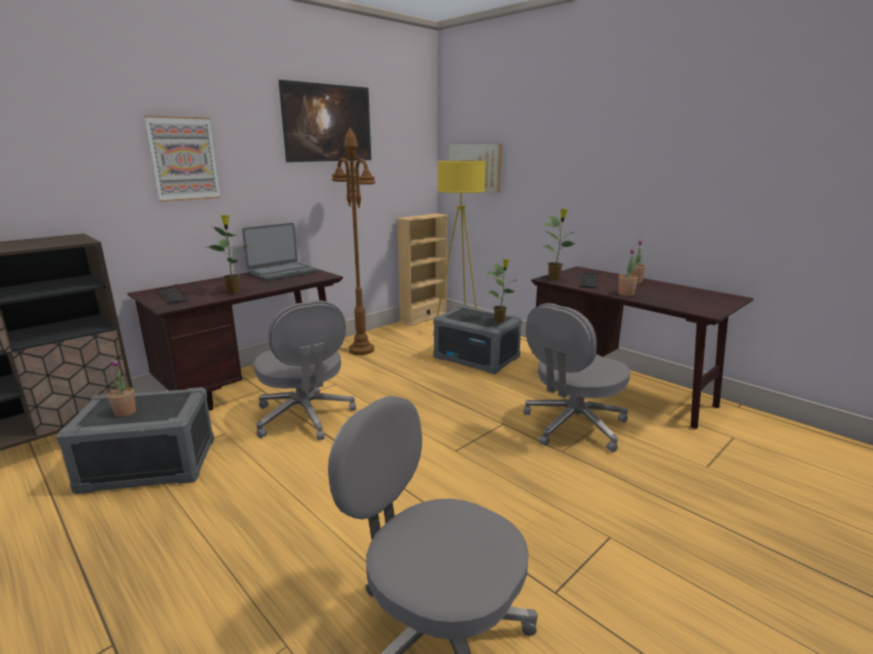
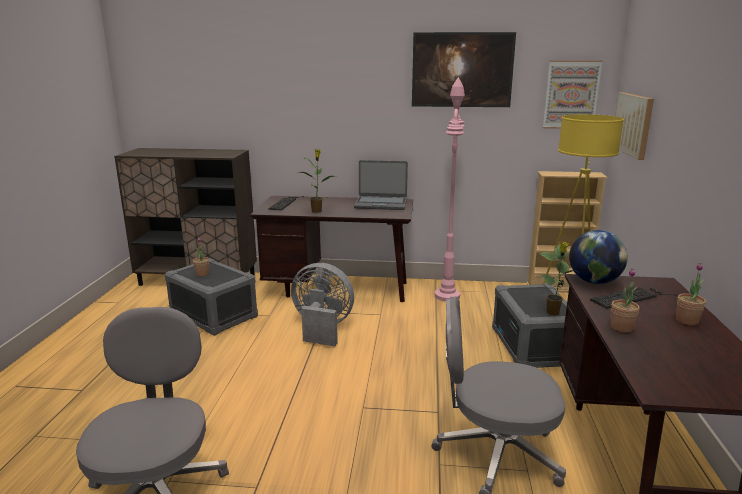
camera: 50 degrees right, 0 degrees up
(184, 159) = (323, 101): picture -> picture (571, 94)
(305, 417) = (322, 328): grey office chair -> grey fan
(362, 350) = (447, 296): brown floor lamp -> pink floor lamp
(555, 278) = (594, 281): potted plant -> globe

